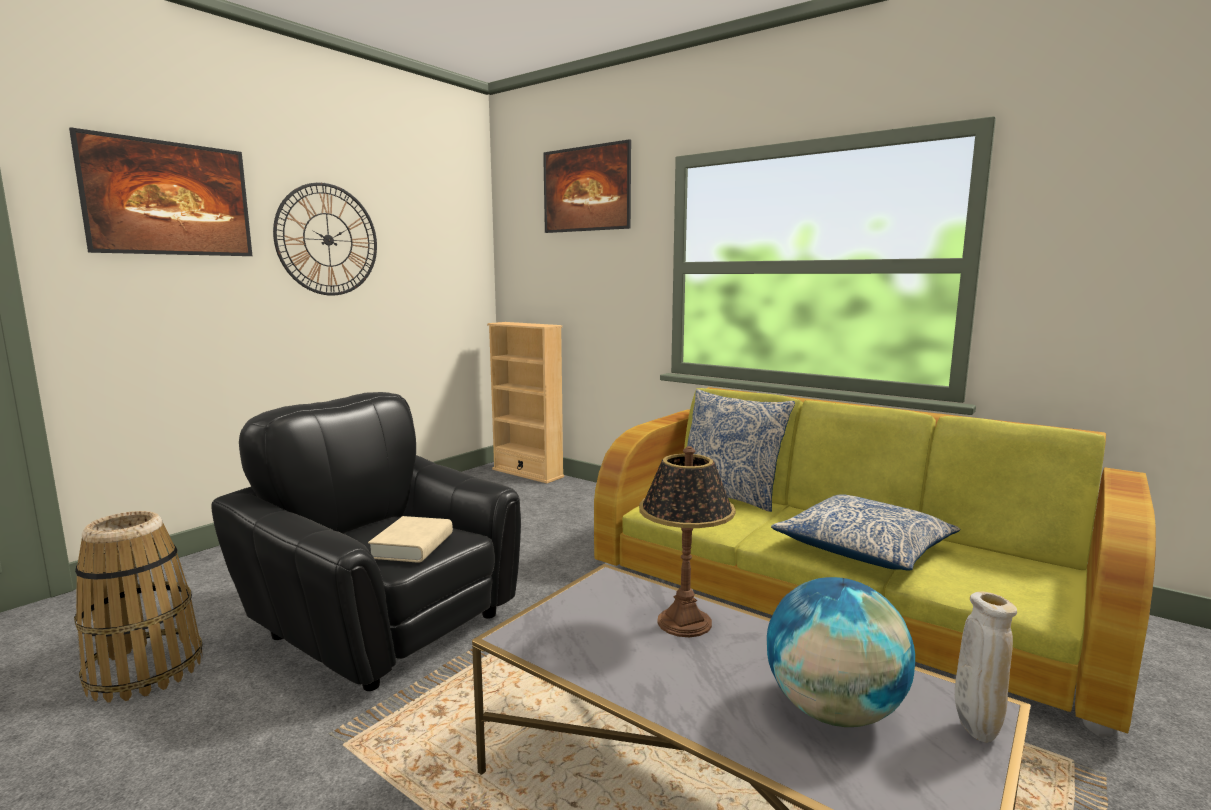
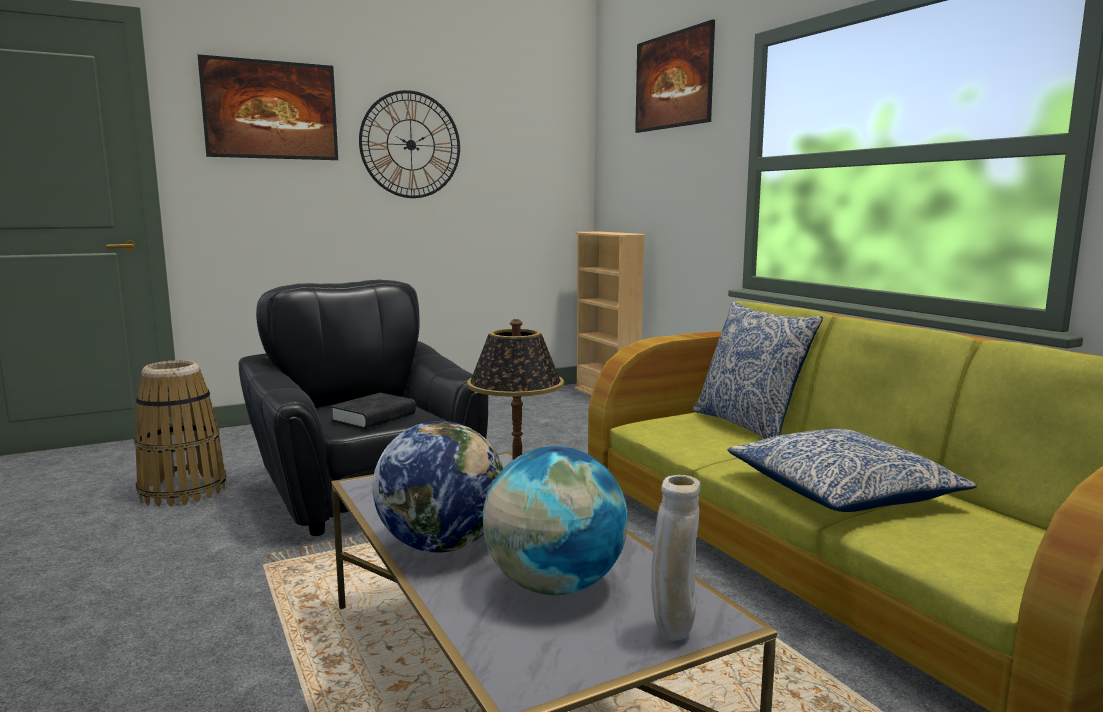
camera: 25 degrees right, 0 degrees up
(412, 546) = (374, 417): beige book -> black book
(683, 693) = (442, 545): none -> globe

